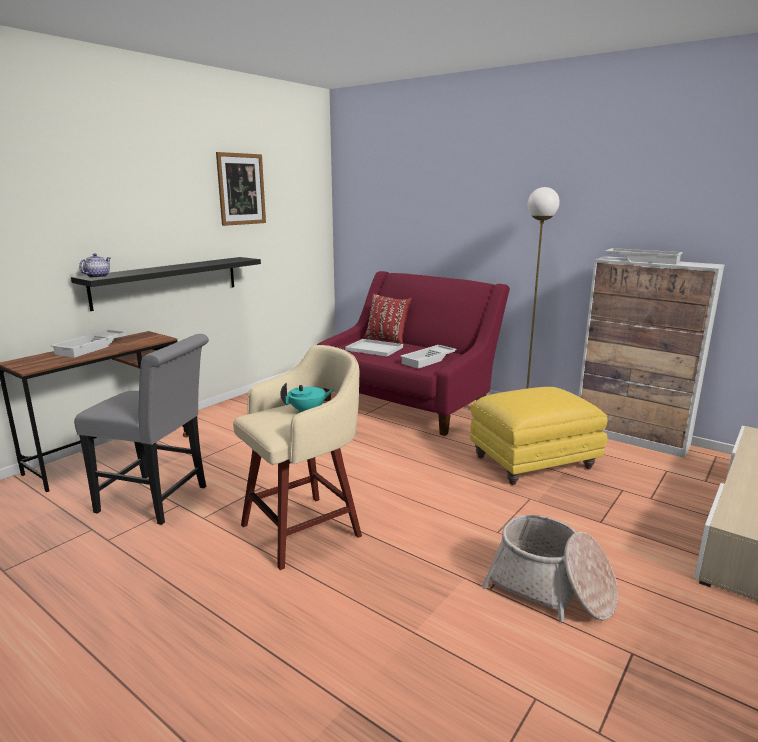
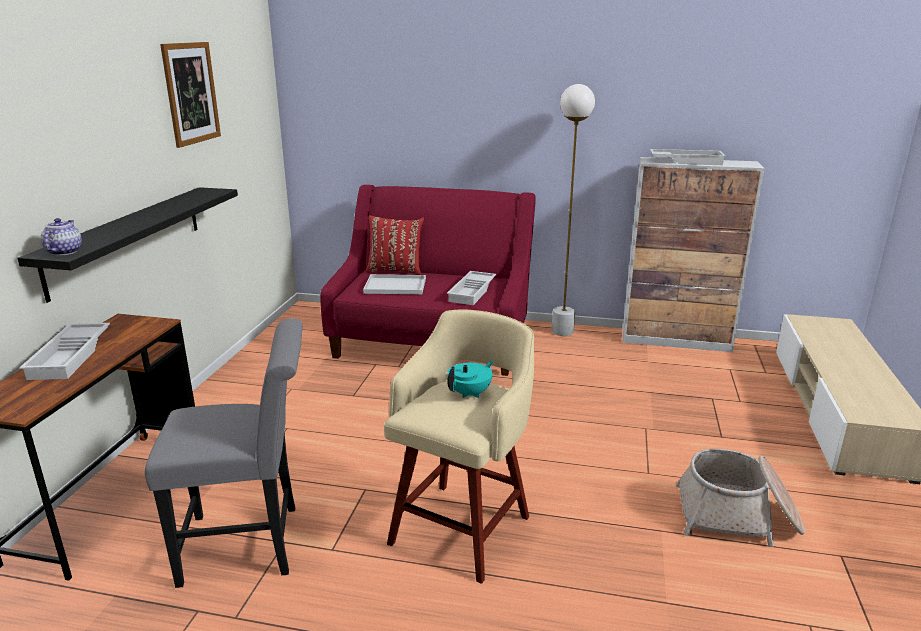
camera: 25 degrees left, 5 degrees up
(532, 463) = (616, 388): yellow ottoman -> none

